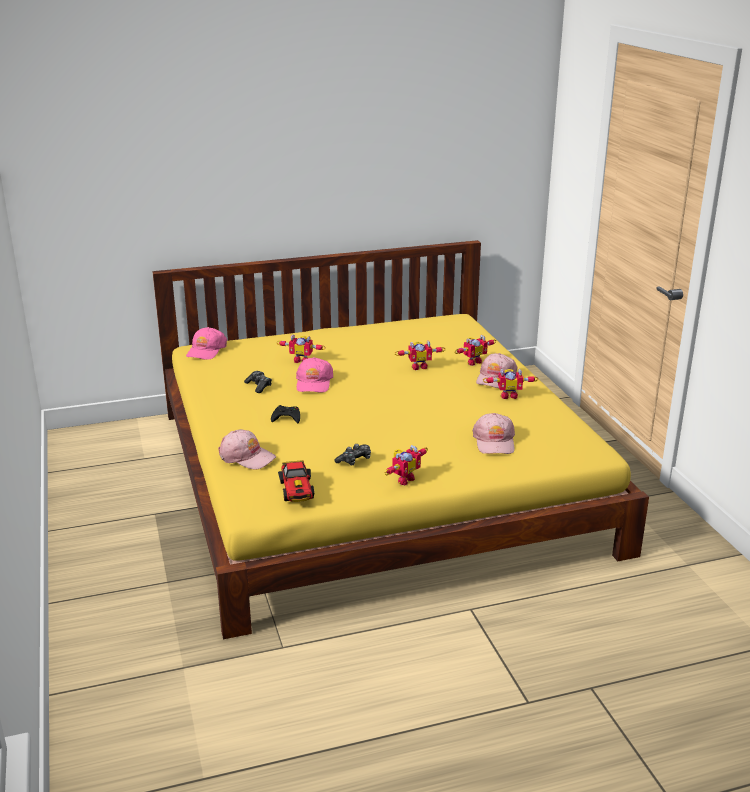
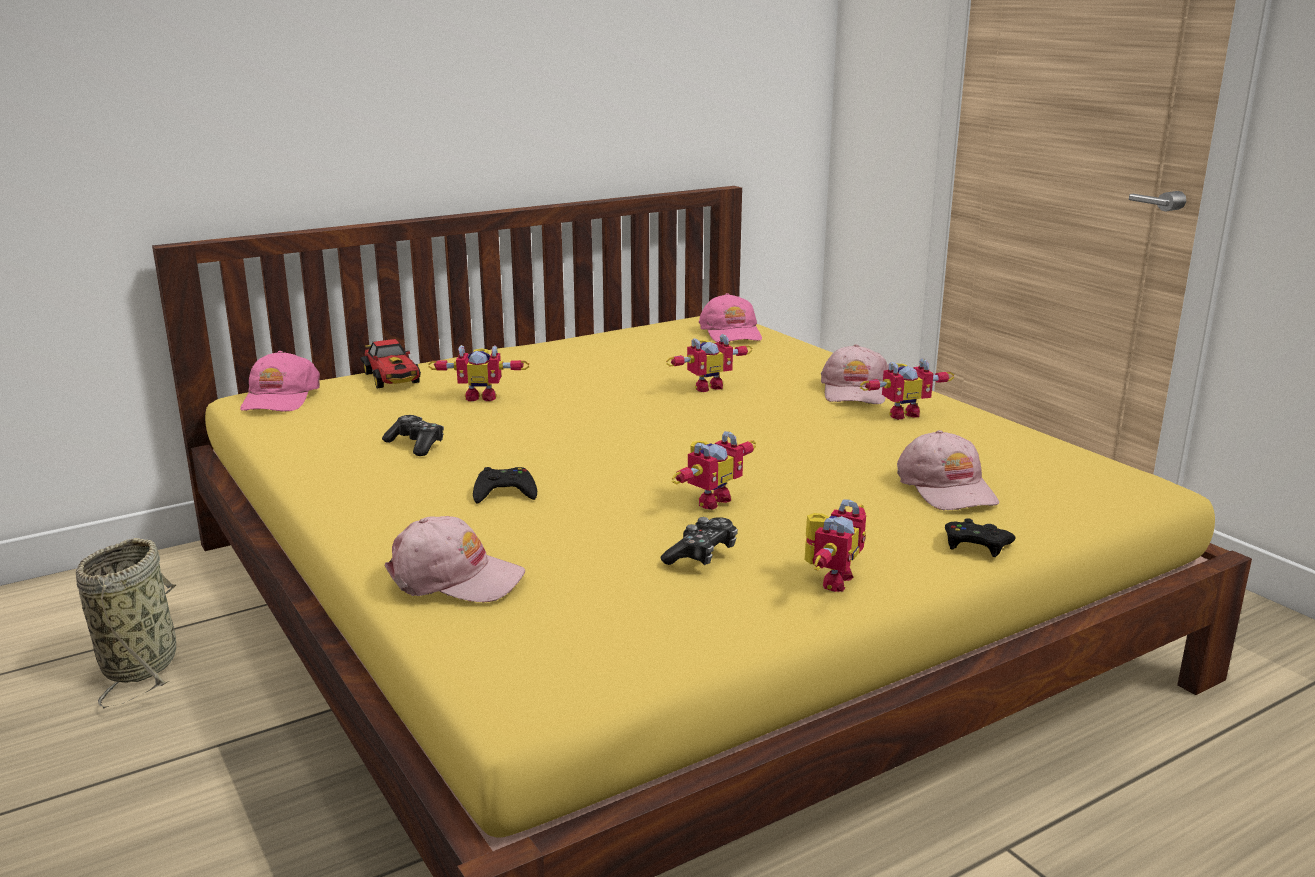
camera: 15 degrees left, 5 degrees down
(130, 472) = (142, 663): none -> basket
(297, 491) = (615, 638): toy car -> toy car (392, 379)
(314, 382) = (526, 428): pink cap -> pink cap (731, 333)
(472, 361) = (794, 372): toy robot -> toy robot (709, 500)
(482, 472) = (976, 544): none -> black game controller

